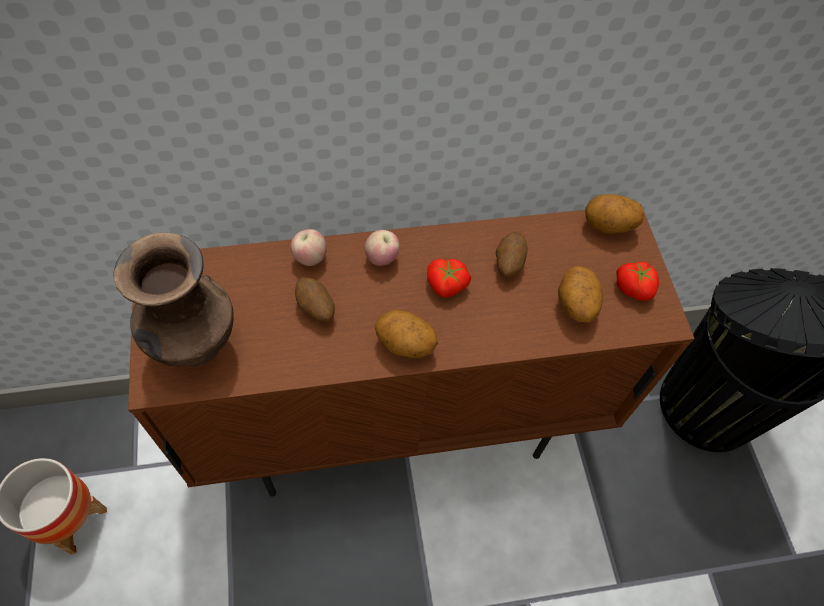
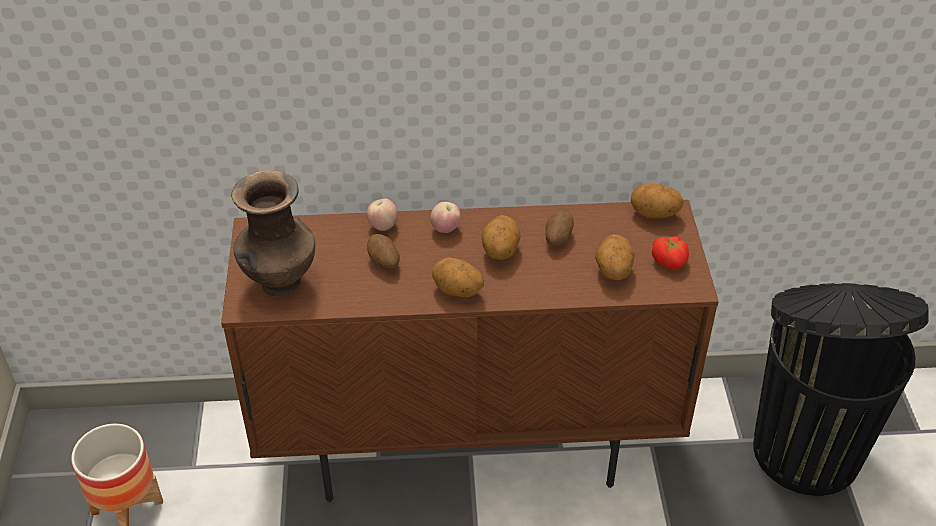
camera: 10 degrees right, 15 degrees down
(446, 285) = (500, 251): tomato -> potato

